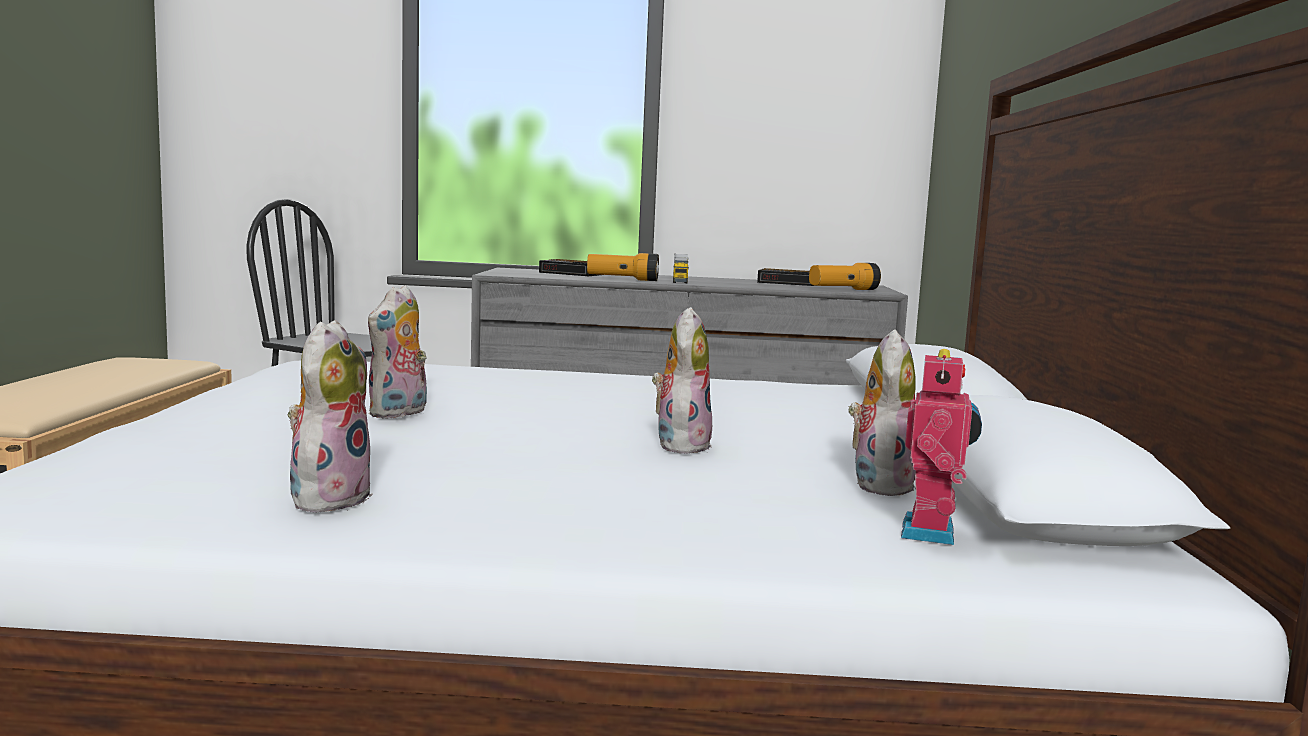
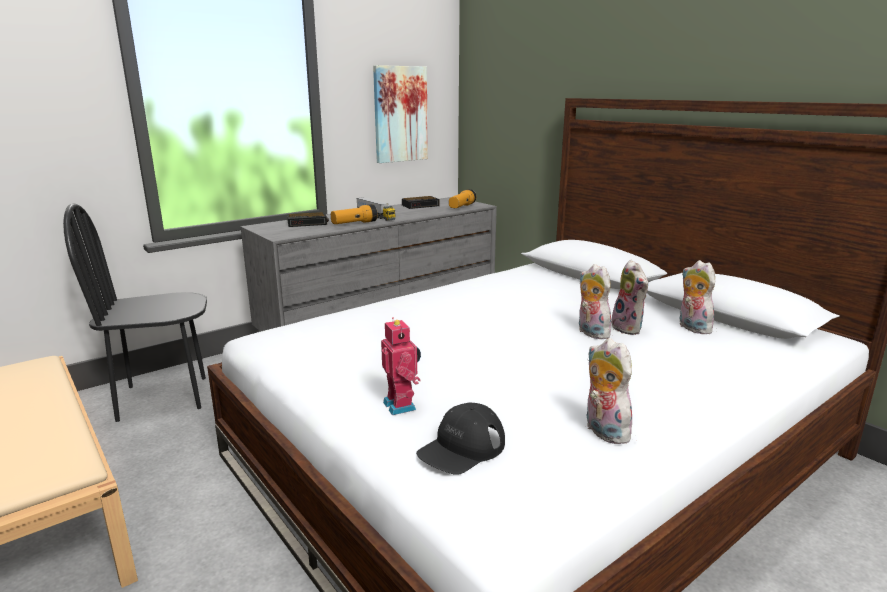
camera: 40 degrees left, 10 degrees up
(159, 455) = (462, 448): none -> black cap
(399, 413) = (444, 362): plush toy -> plush toy (629, 328)
(803, 138) = (400, 114): none -> picture
(933, 533) = (768, 347): toy robot -> toy robot (401, 405)

